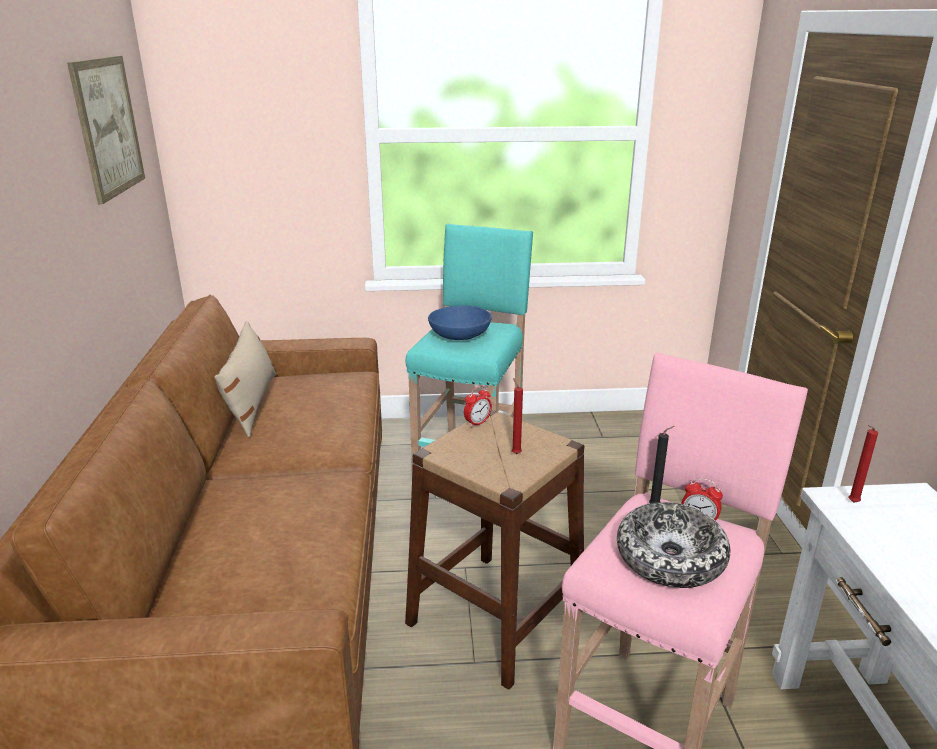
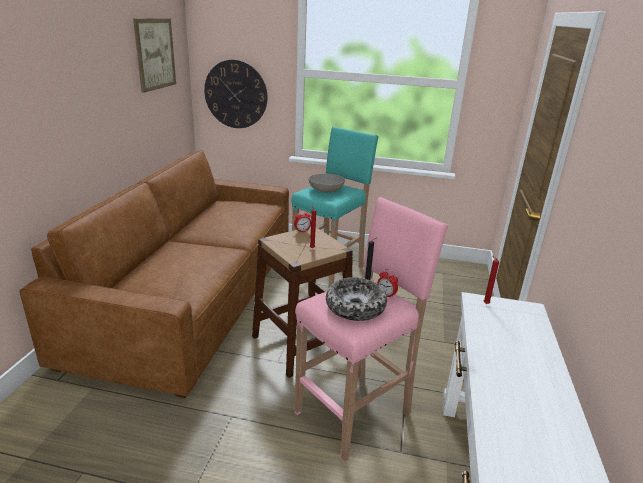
camera: 15 degrees right, 0 degrees up
(251, 403) = (209, 210): beige pillow -> none
(254, 184) = (236, 94): none -> wall clock
(460, 334) = (326, 189): blue bowl -> grey bowl

